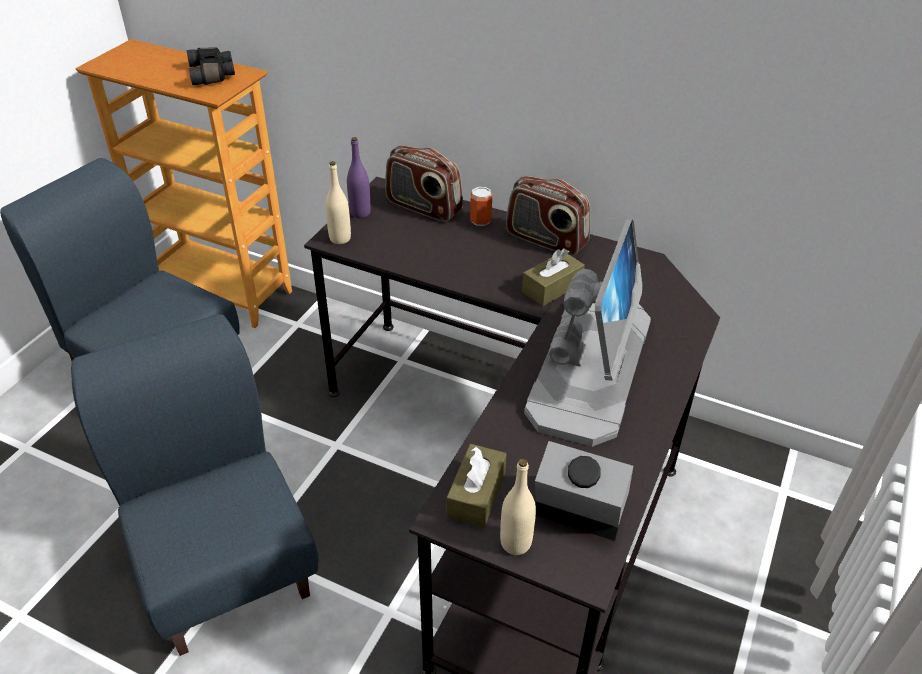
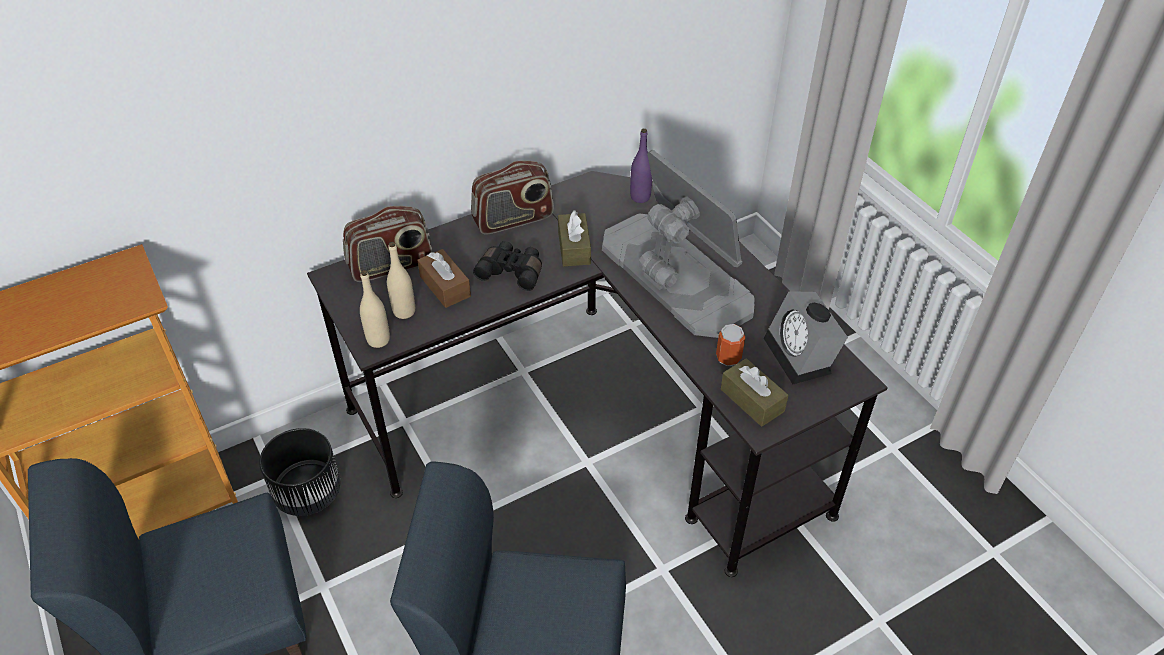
camera: 55 degrees left, 5 degrees up
(213, 75) = (96, 286): black binoculars -> black binoculars (512, 271)
(297, 348) = (308, 493): none -> black planter
(360, 213) = (353, 309): purple bottle -> purple bottle (640, 197)
(429, 242) = (445, 286): none -> brown tissue box
(480, 220) = (448, 241): can -> can (728, 357)
(515, 543) = (808, 401): beige bottle -> beige bottle (404, 311)
(576, 509) = (801, 356): alarm clock -> alarm clock turned 75 degrees counterclockwise

